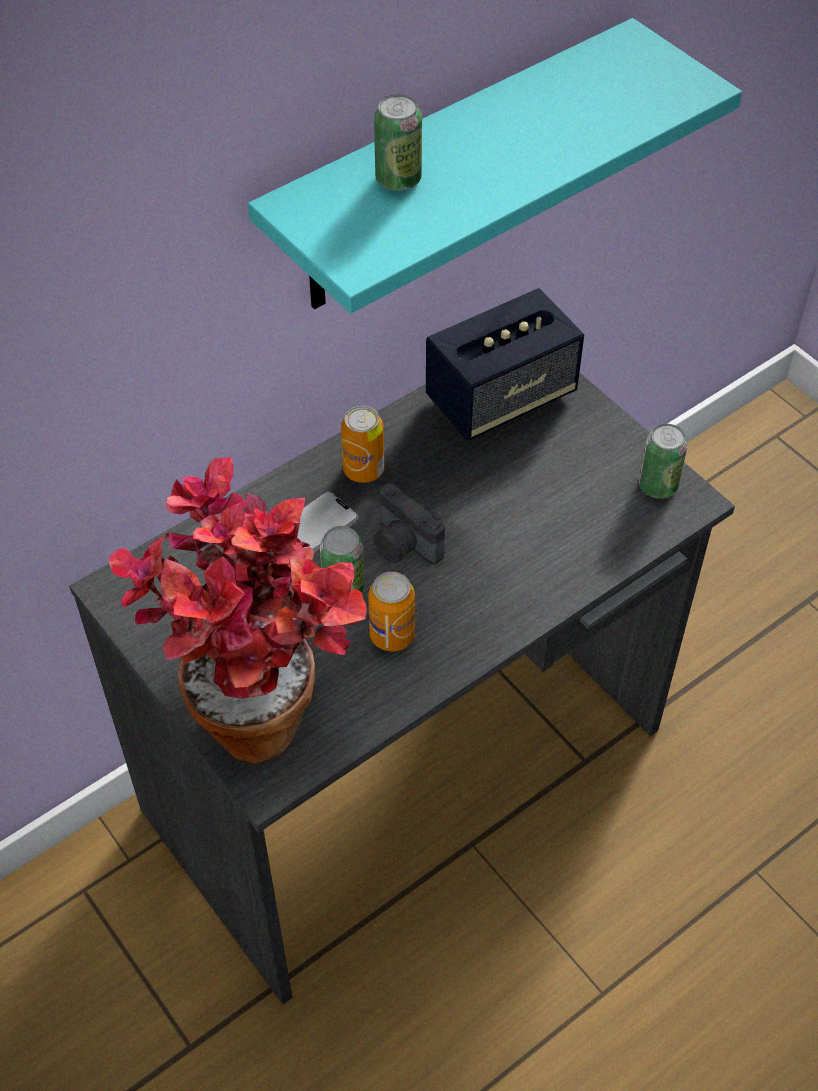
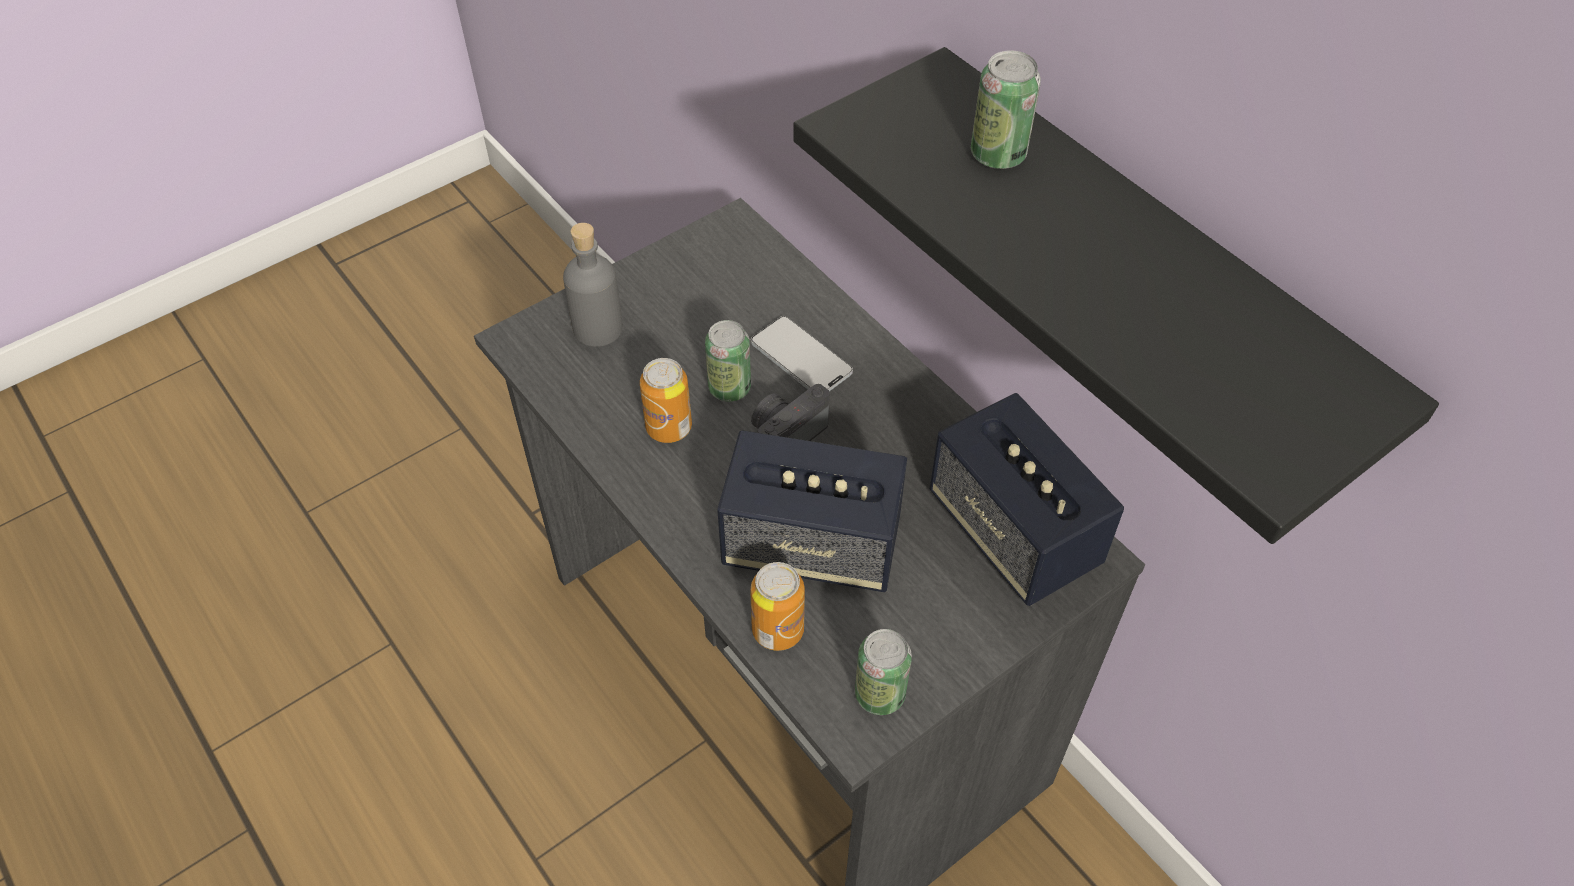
camera: 90 degrees right, 0 degrees up
(257, 704) = (598, 328): potted plant -> grey bottle
(363, 469) = (889, 401): can -> can (778, 630)
(449, 172) = (1138, 281): turquoise shelf -> black shelf
(521, 526) = (811, 544): none -> speaker

